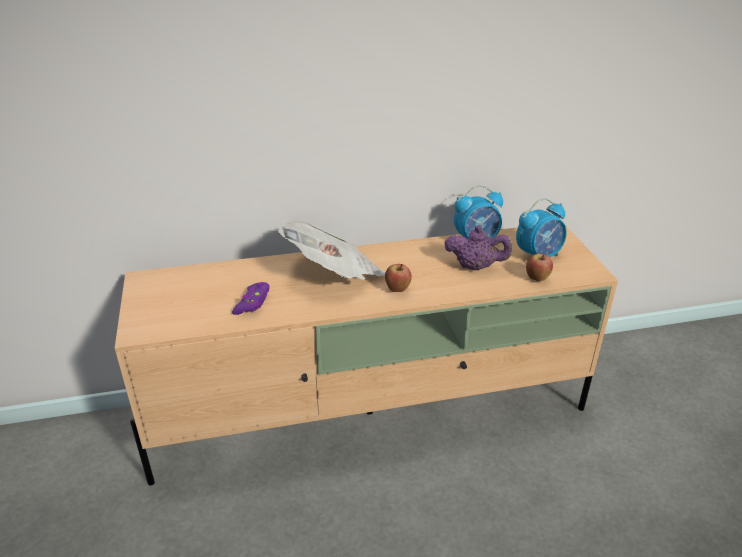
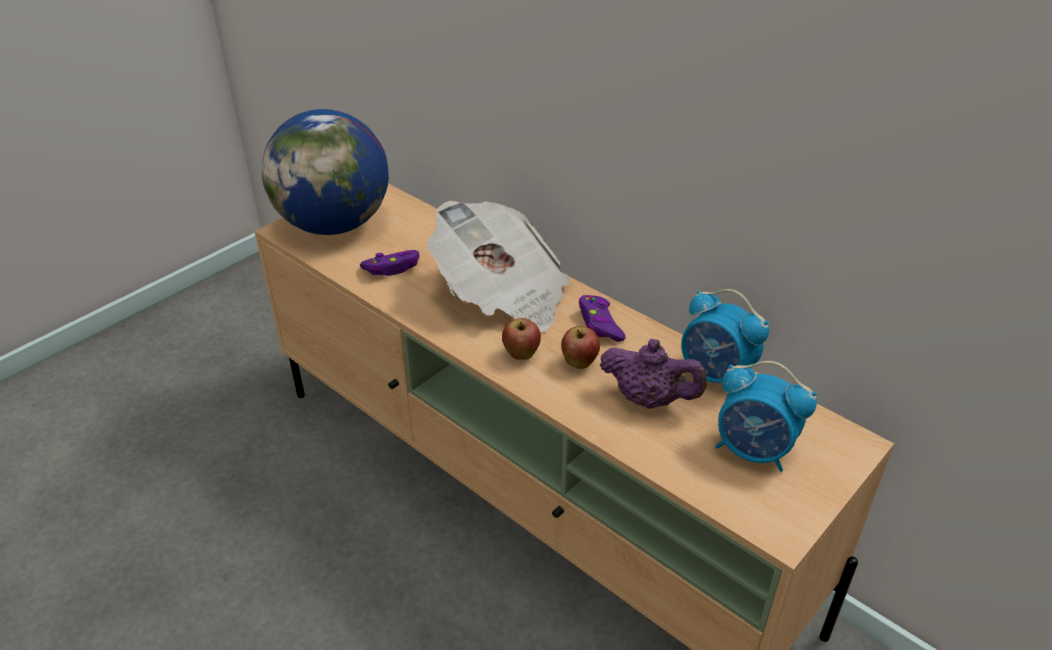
camera: 55 degrees right, 5 degrees up
(166, 308) = (335, 225): none -> globe
(400, 255) = (600, 324): none -> purple game controller
(475, 267) = (649, 399): purple teapot -> purple teapot turned 45 degrees counterclockwise
(537, 279) = (687, 472): apple -> apple (579, 364)

